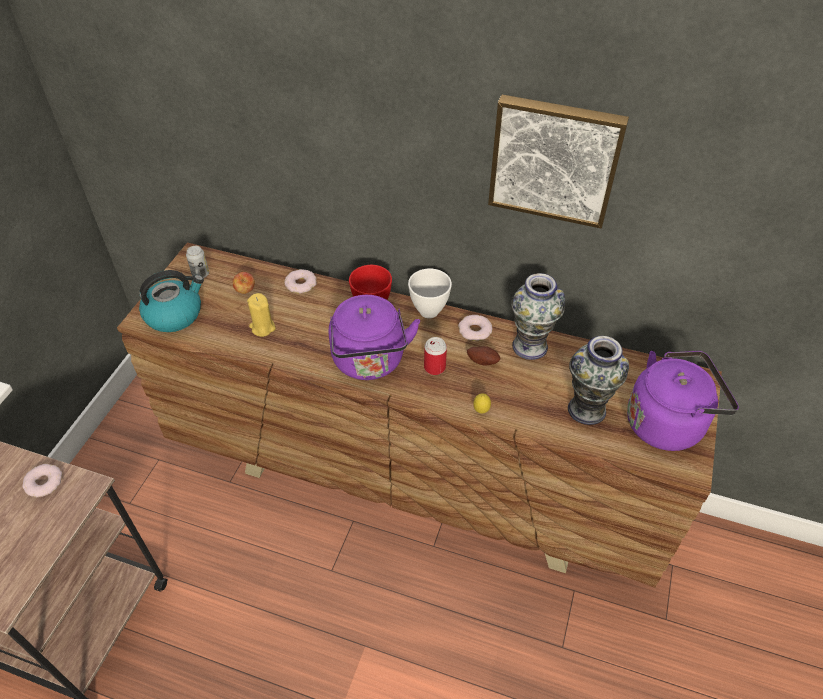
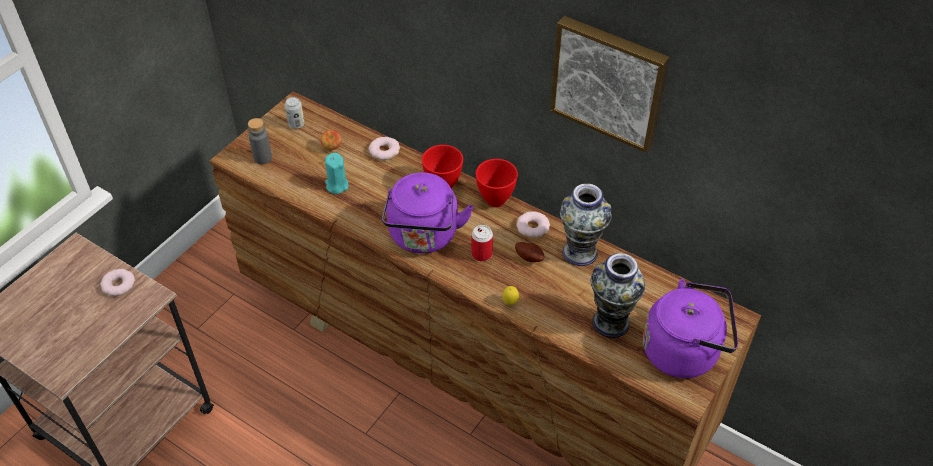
camera: 15 degrees right, 0 degrees up
(175, 314) = (263, 158): kettle -> grey bottle
(262, 327) = (337, 185): yellow candle -> turquoise candle
(430, 312) = (496, 201): white bowl -> red bowl

